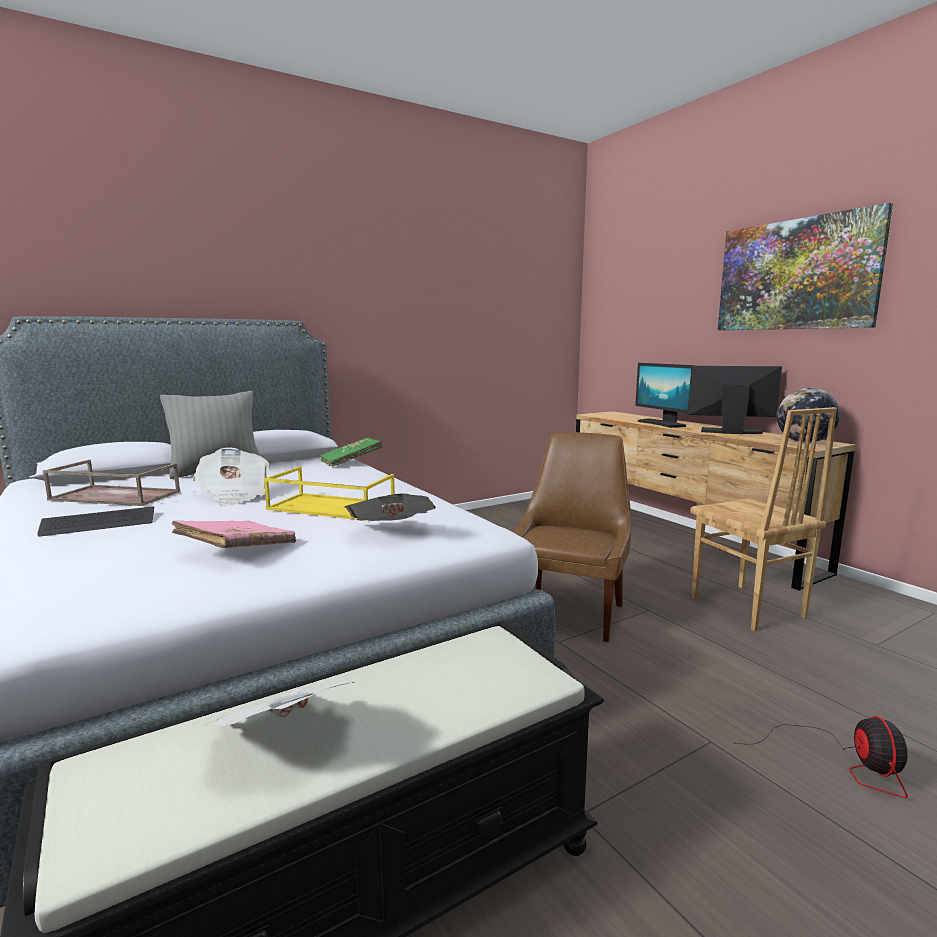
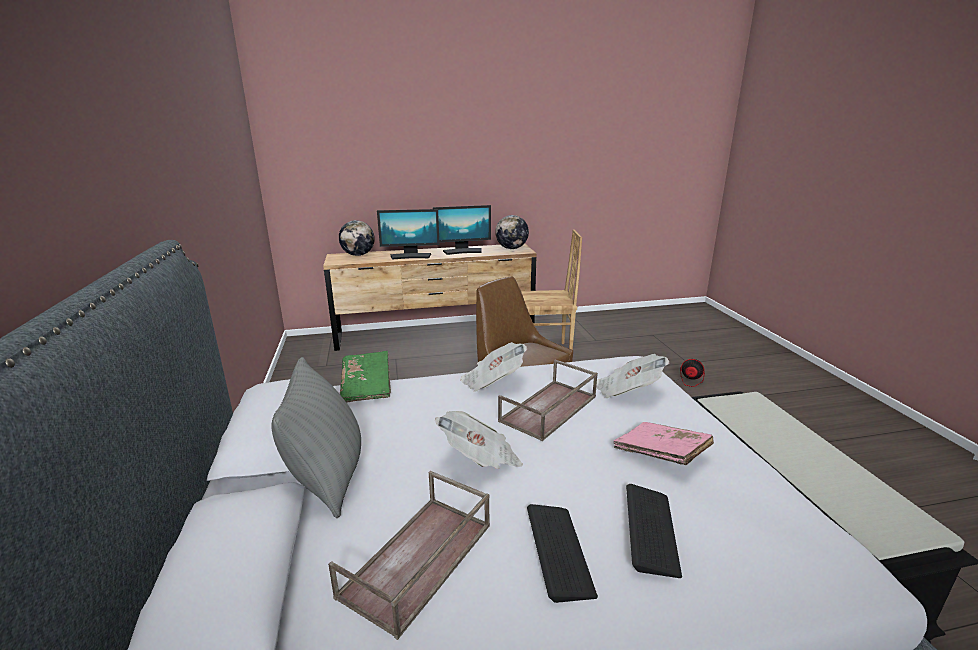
camera: 70 degrees left, 10 degrees up
(101, 545) = (651, 530): none -> keyboard
(285, 737) = (826, 473): newspaper -> newspaper (492, 381)
(329, 507) = (549, 409): yellow tray -> brown tray
(628, 415) = (358, 255): none -> globe
(730, 432) = (463, 251): monitor -> monitor turned 135 degrees counterclockwise
(795, 275) = (475, 140): picture -> none

